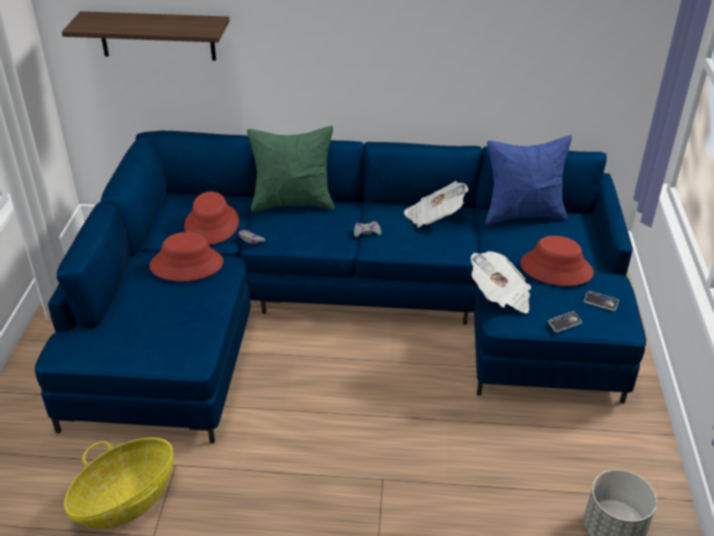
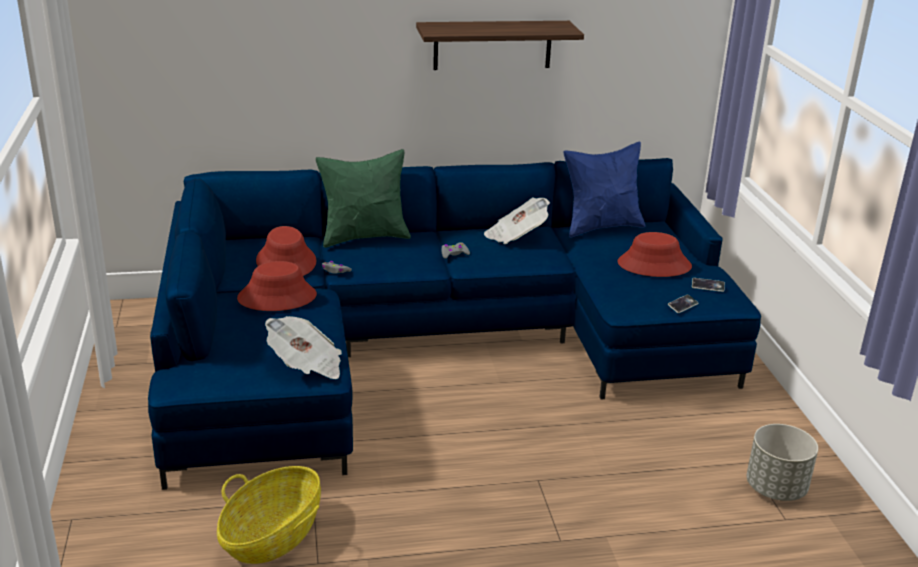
camera: 15 degrees left, 10 degrees down
(157, 36) = (208, 67): shelf -> shelf (492, 45)
(500, 296) = (612, 291): newspaper -> newspaper (306, 366)

